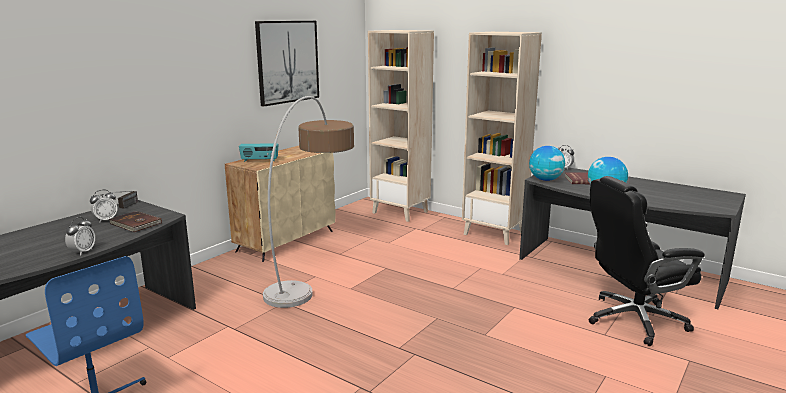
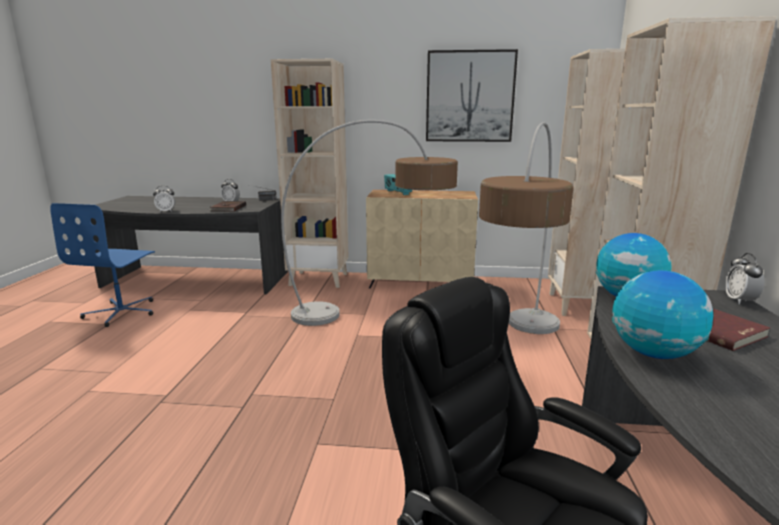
camera: 60 degrees right, 0 degrees up
(201, 276) = (319, 279): none -> beige bookcase
(441, 248) = (520, 353): none -> floor lamp

